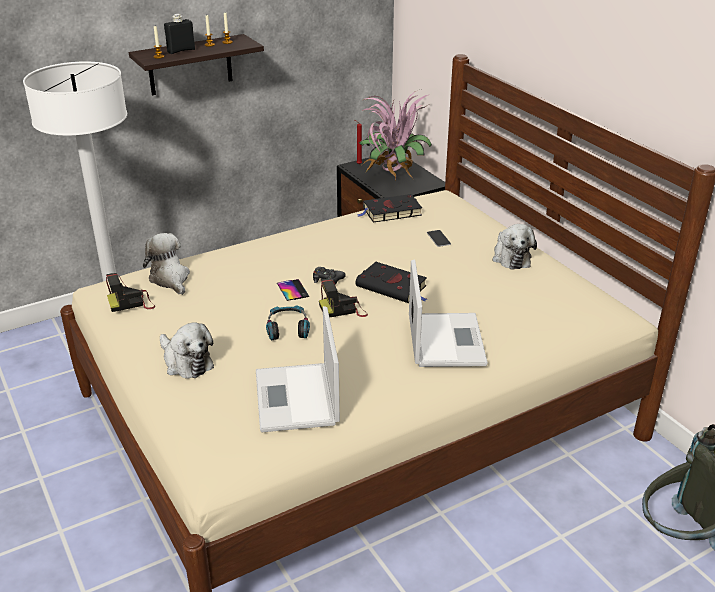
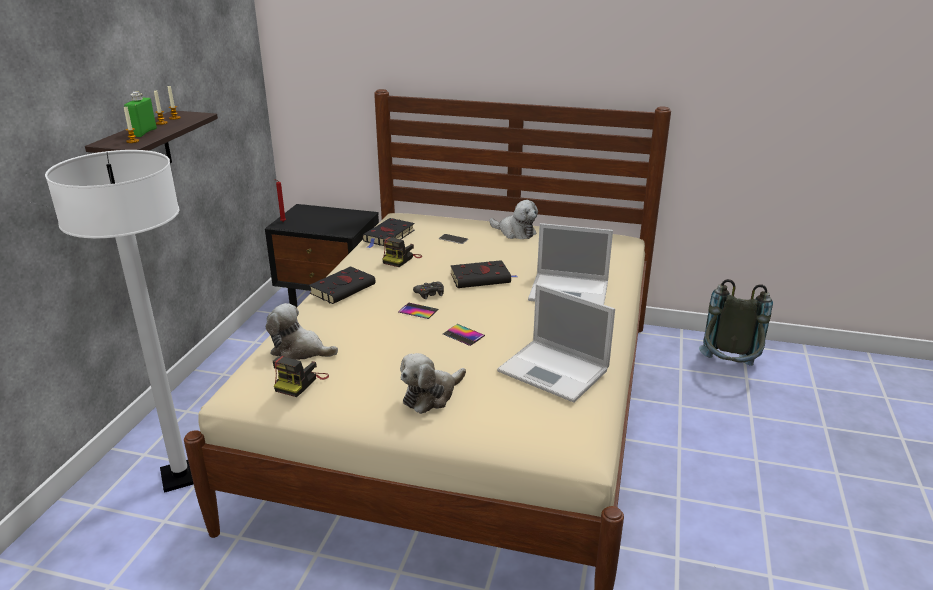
camera: 45 degrees left, 5 degrees down
(181, 50) = (144, 132): black bottle -> green bottle
(186, 362) = (431, 395): plush toy -> plush toy turned 135 degrees clockwise
(277, 243) = (344, 288): none -> black book
(288, 328) = (463, 335): headphones -> phone
(343, 309) = (477, 305): camera -> camera (401, 259)
(392, 178) = (328, 222): potted plant -> none
(445, 339) = (570, 291): laptop -> laptop turned 150 degrees clockwise

